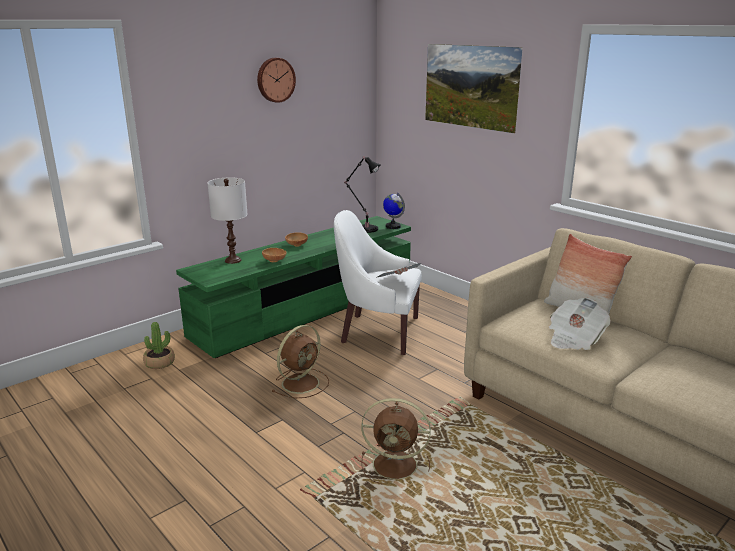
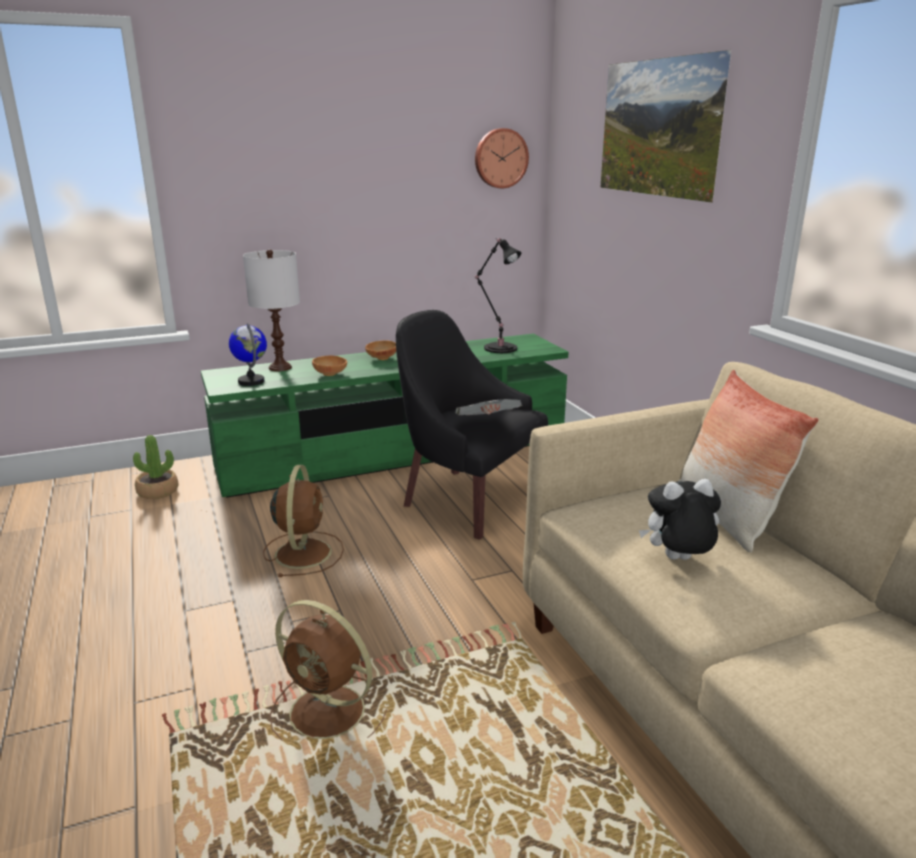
camera: 20 degrees right, 0 degrees up
(275, 80) = (374, 118): wall clock -> wall clock (500, 158)
(302, 382) = (303, 552): brown fan -> brown fan turned 60 degrees counterclockwise
(378, 331) = (467, 499): white armchair -> black armchair
(393, 226) = (541, 349): globe -> globe (251, 381)
(574, 339) = (677, 560): newspaper -> plush toy

